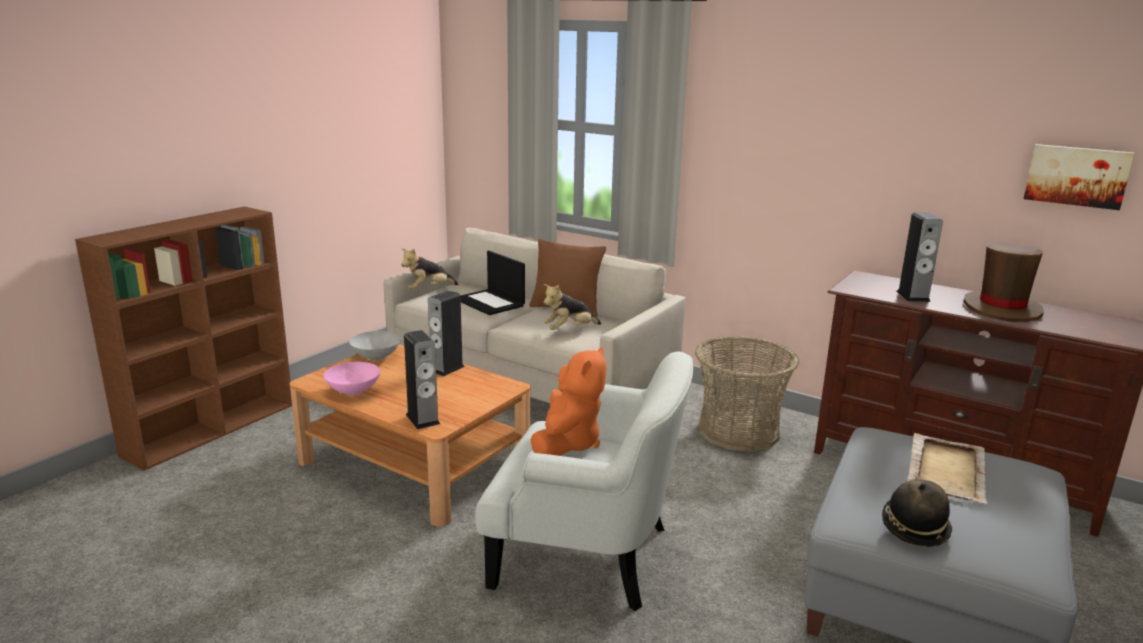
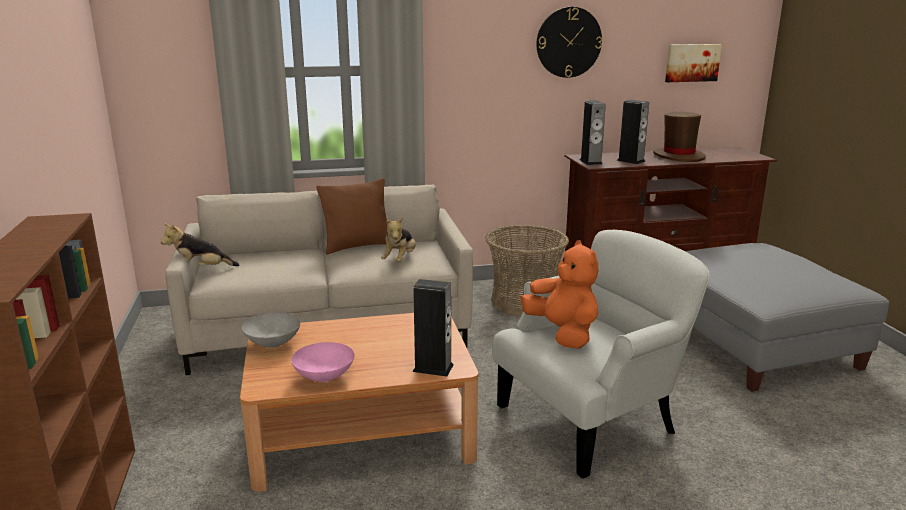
camera: 45 degrees left, 0 degrees up
(428, 289) = (201, 270): plush toy -> plush toy turned 60 degrees clockwise
(446, 368) = (357, 326): speaker -> speaker (590, 162)
(490, 302) = (286, 262): laptop -> none
(874, 125) = (568, 42): none -> wall clock
(914, 528) = (796, 291): hat -> none
(946, 470) = (745, 259): beige tray -> none

